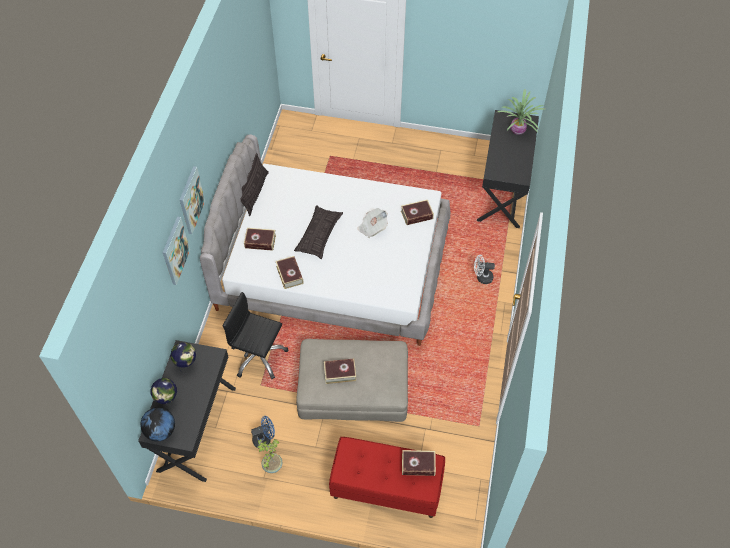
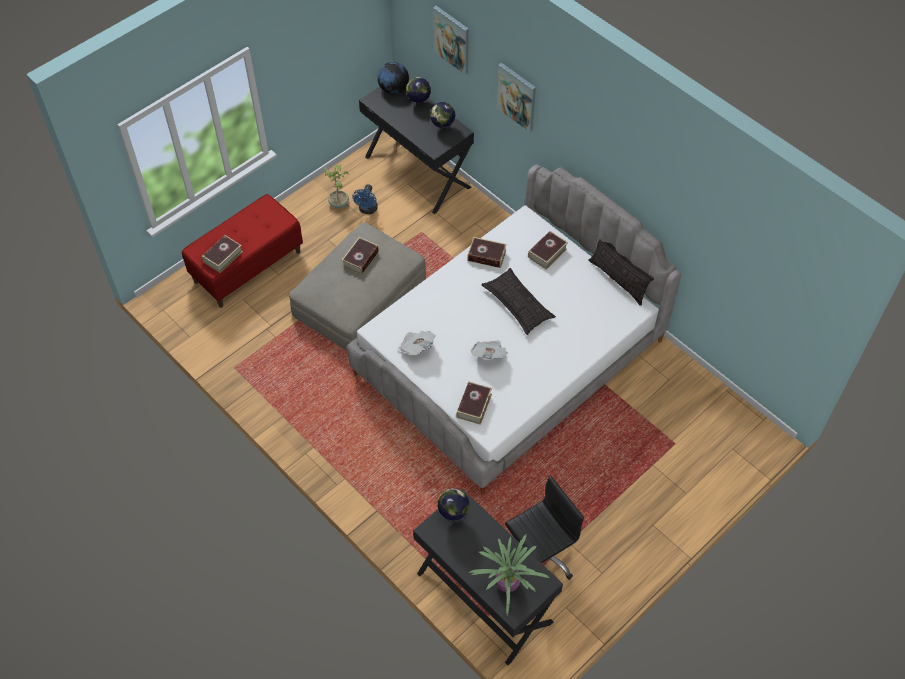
camera: 125 degrees right, 0 degrees up
(191, 200) = (562, 120): picture -> picture (452, 39)
(258, 356) = (452, 244): black office chair -> black office chair (539, 555)
(400, 269) = (416, 347): none -> newspaper
(482, 277) = (384, 484): white fan -> none
(503, 173) = (453, 515): none -> globe

